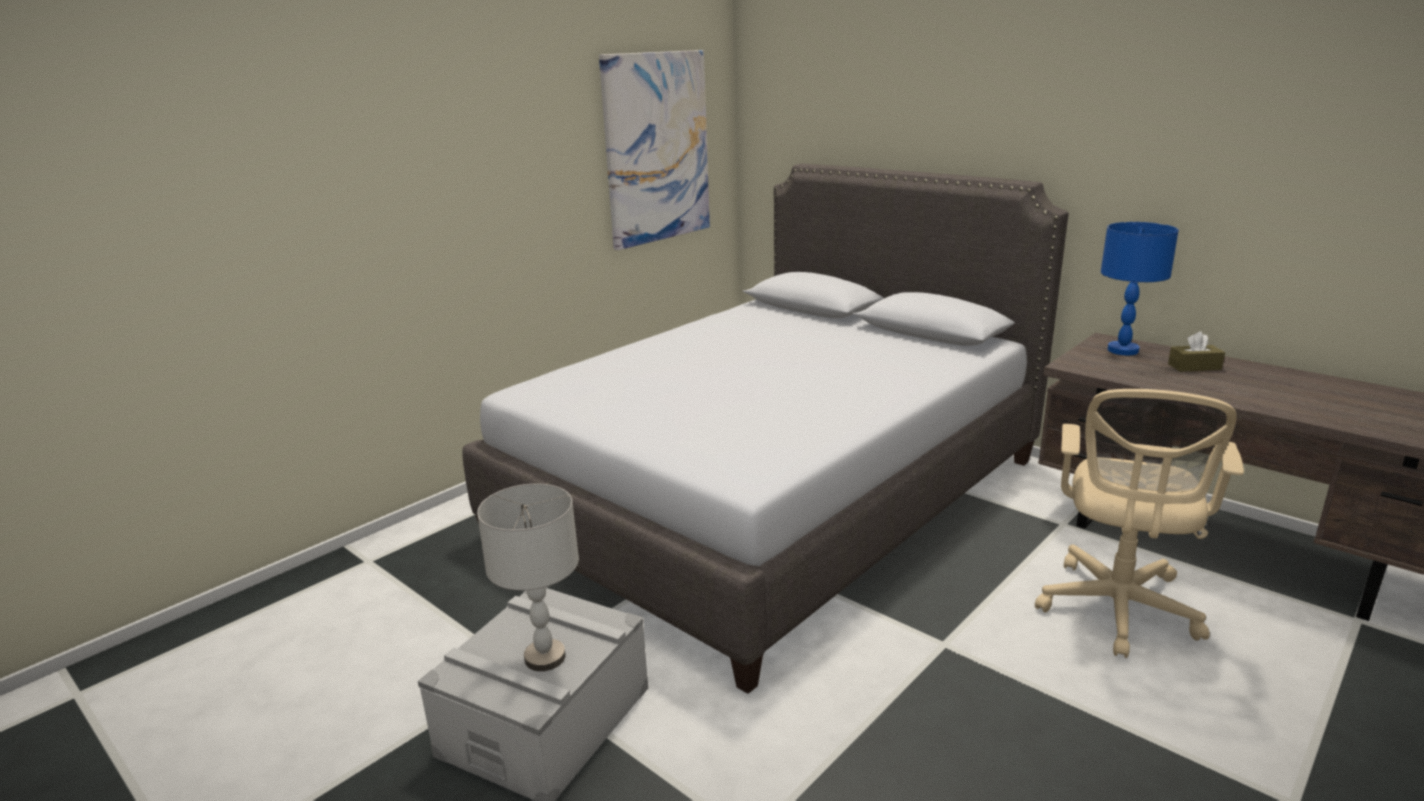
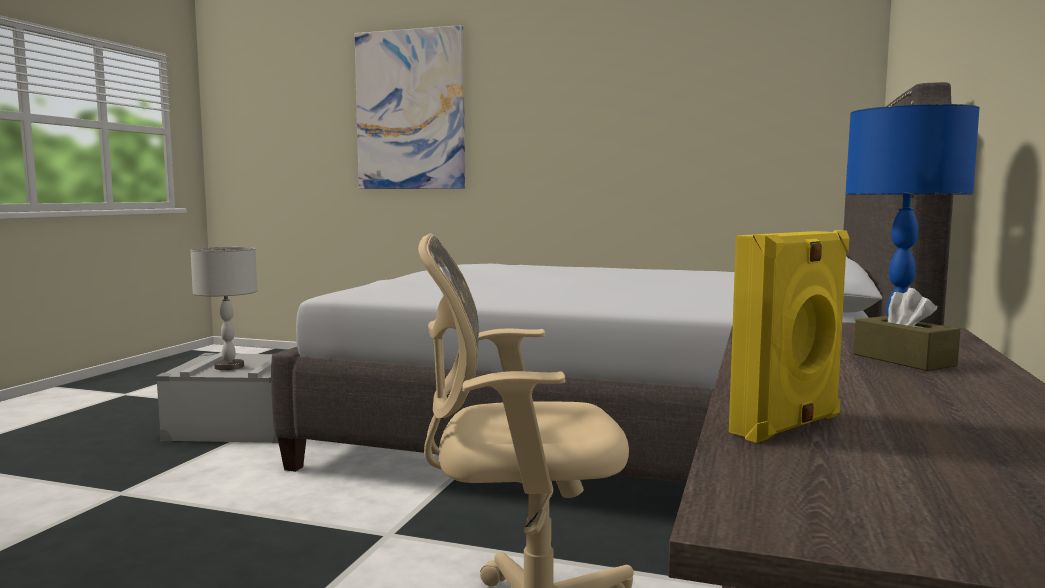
camera: 65 degrees right, 15 degrees down
(656, 148) = (749, 113): picture -> picture (410, 110)
(1344, 418) = (789, 426): none -> yellow speaker

